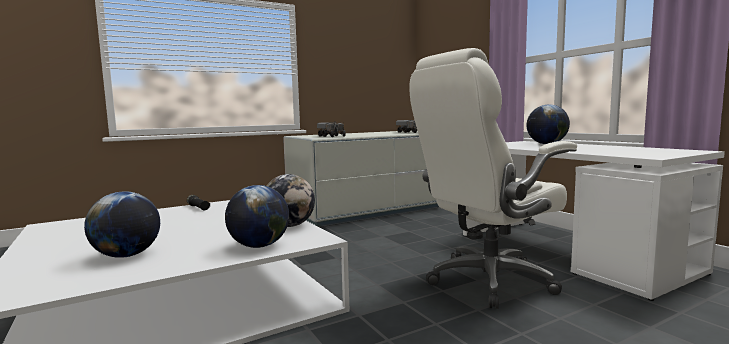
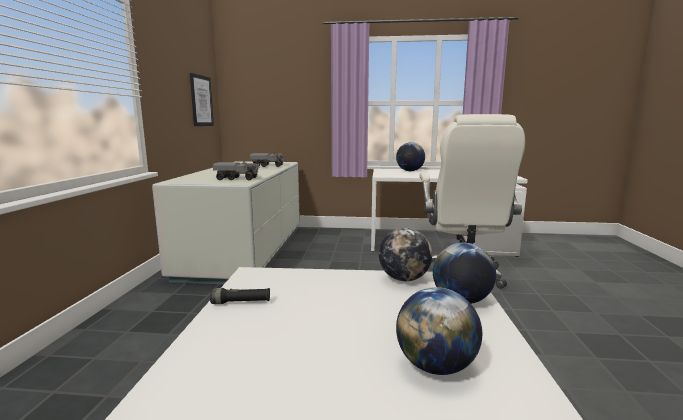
camera: 55 degrees left, 5 degrees up
(384, 75) = (201, 101): none -> picture

